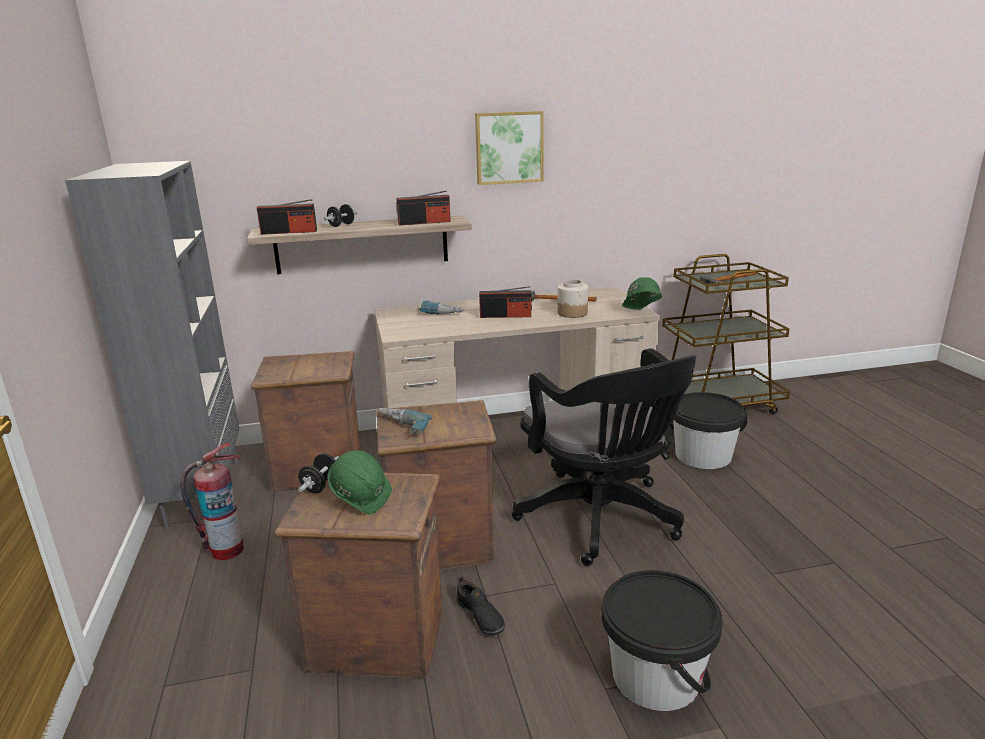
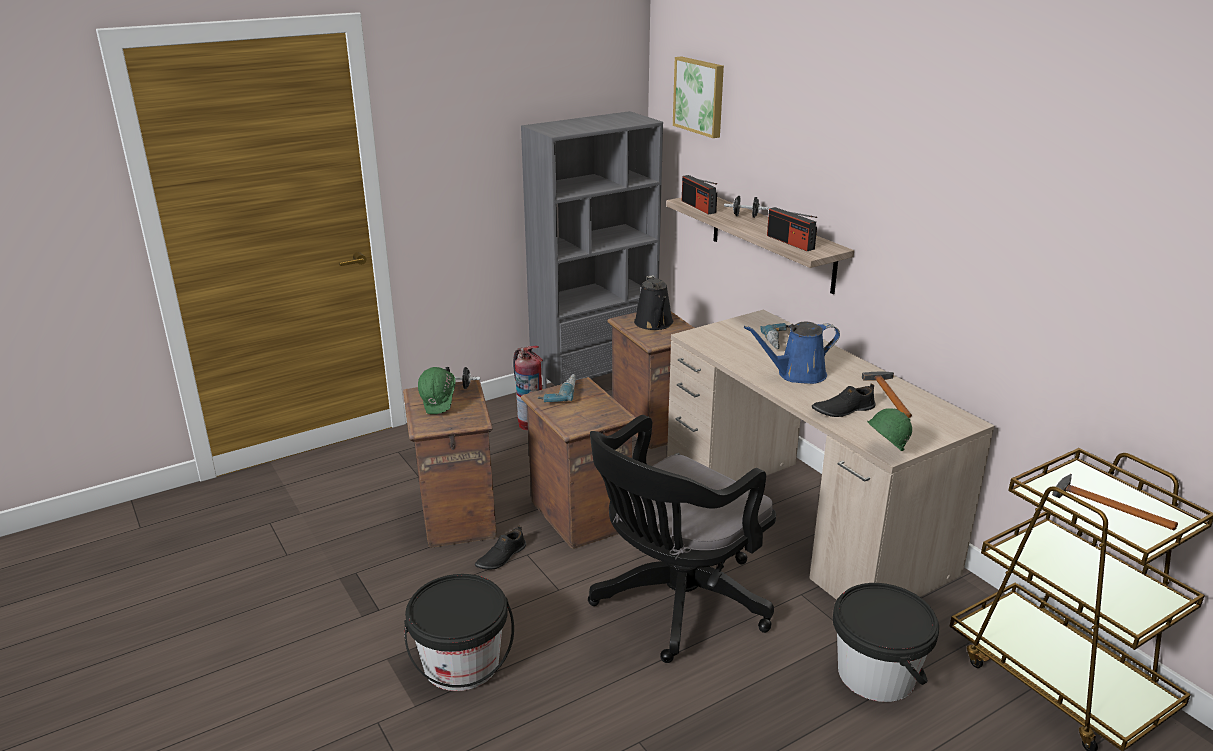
camera: 70 degrees right, 5 degrees up
(298, 365) = (654, 324): none -> black watering can
(506, 316) = (797, 374): radio -> blue watering can
(509, 147) = (911, 191): picture -> picture (700, 96)
(572, 313) = (843, 410): jar -> black shoe

